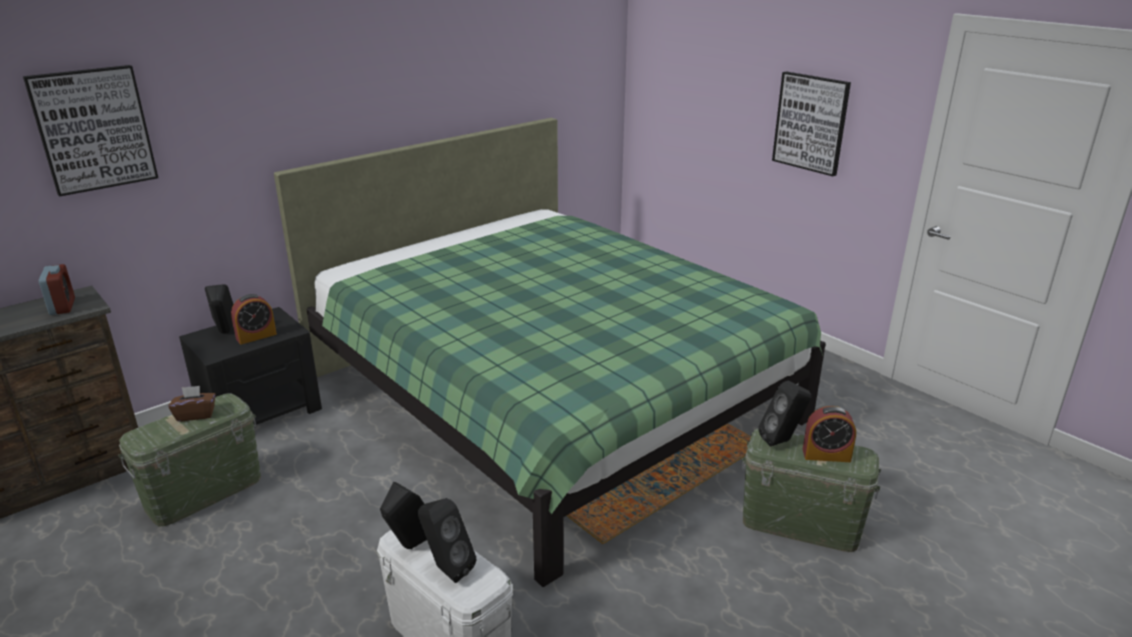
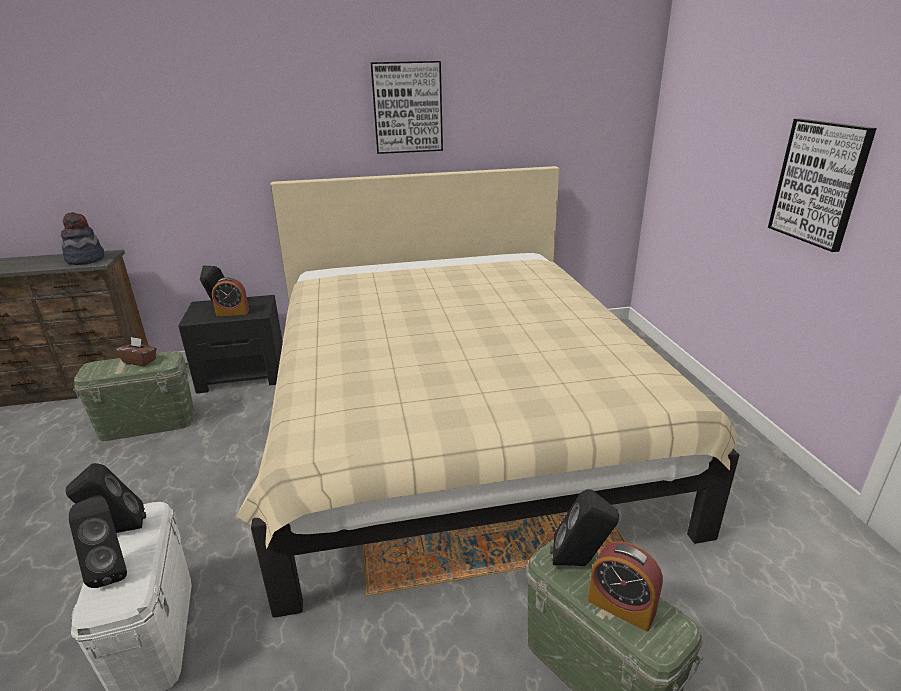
camera: 30 degrees right, 0 degrees up
(62, 307) = (85, 259): alarm clock -> hat
(93, 129) = (126, 128): picture -> picture (407, 108)
(549, 397) = (454, 426): green bed -> beige bed

